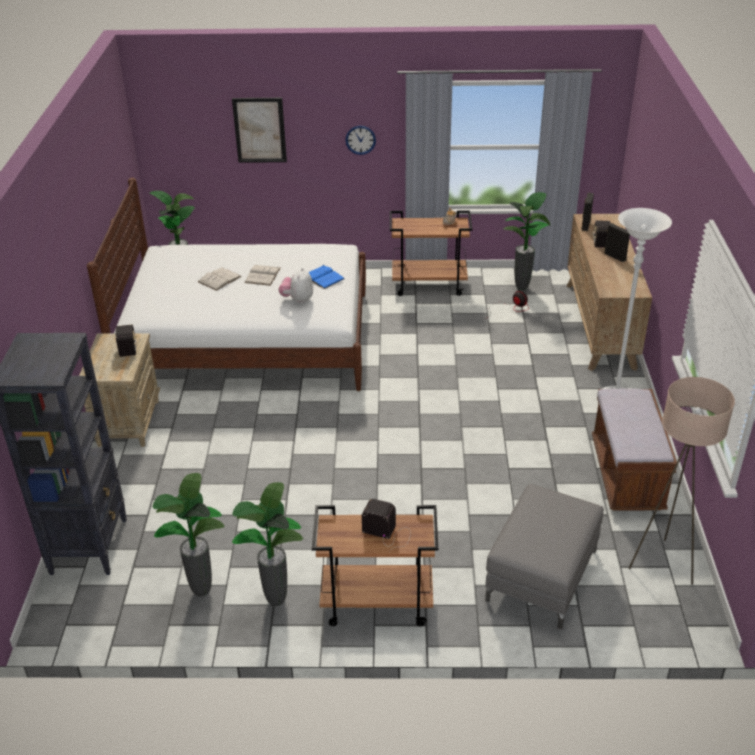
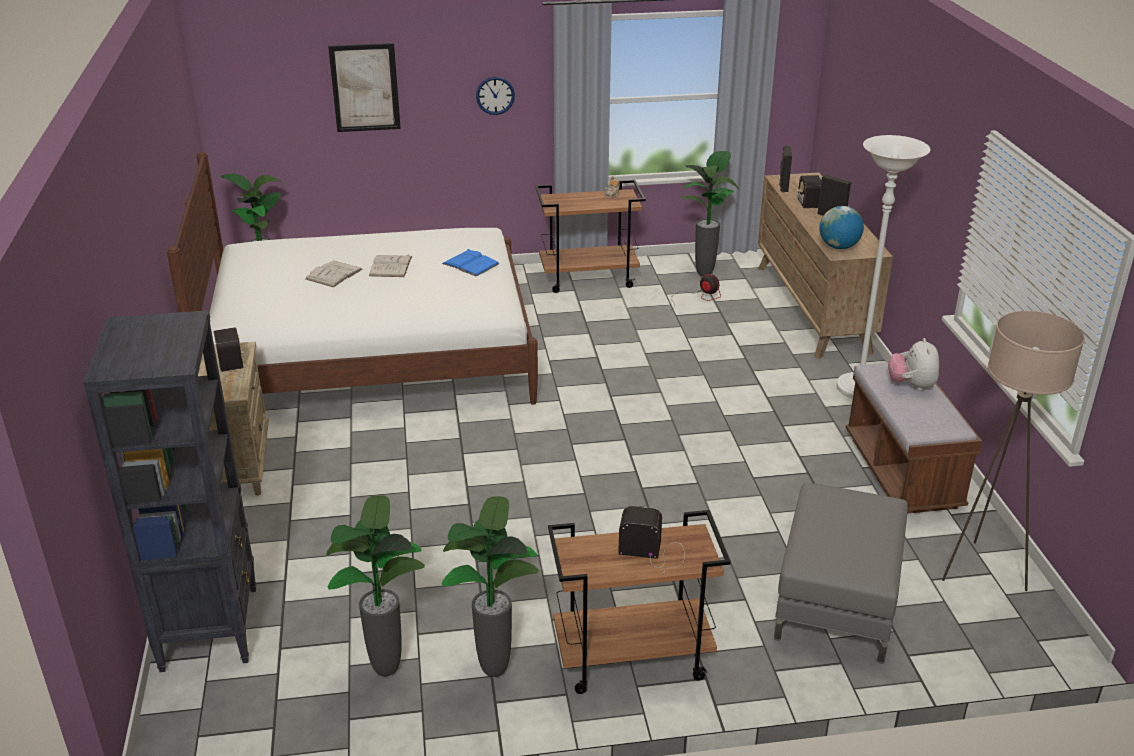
camera: 10 degrees left, 5 degrees down
(297, 300) = (445, 291): plush toy -> plush toy (911, 385)
(611, 285) = (838, 247): none -> globe

